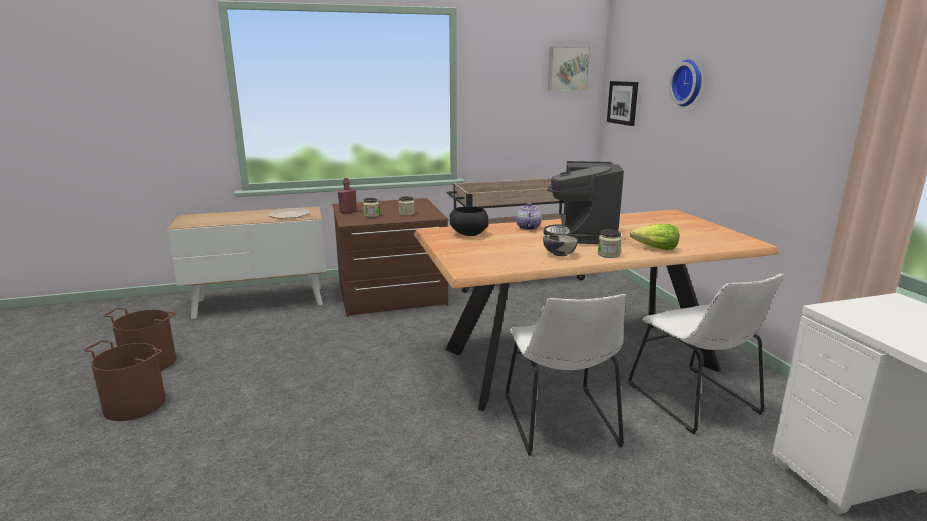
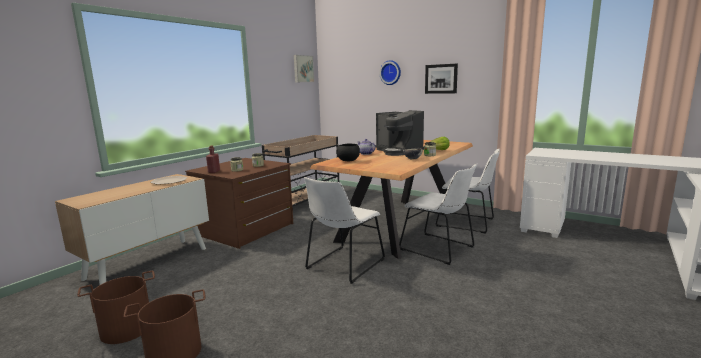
camera: 40 degrees left, 5 degrees down
(402, 386) = (343, 265): none -> white chair
(623, 102) = (340, 87): picture -> picture (441, 79)

